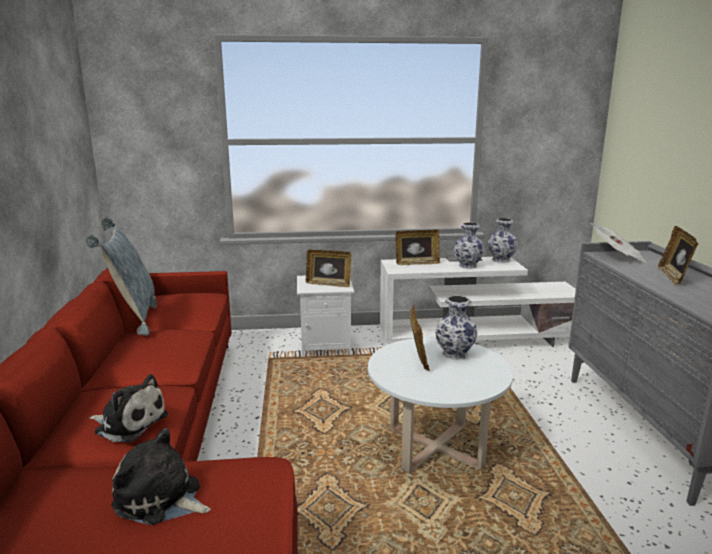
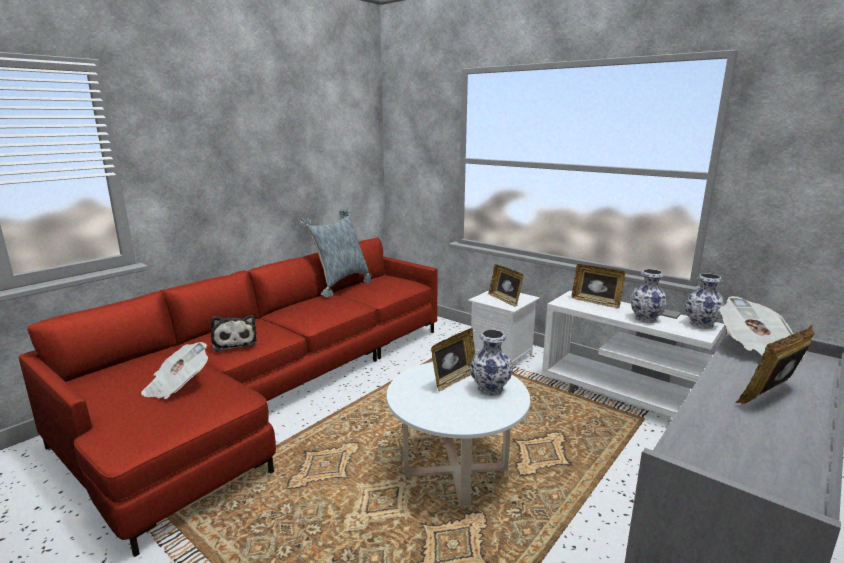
camera: 45 degrees right, 0 degrees up
(161, 499) = (177, 386): plush toy -> newspaper

